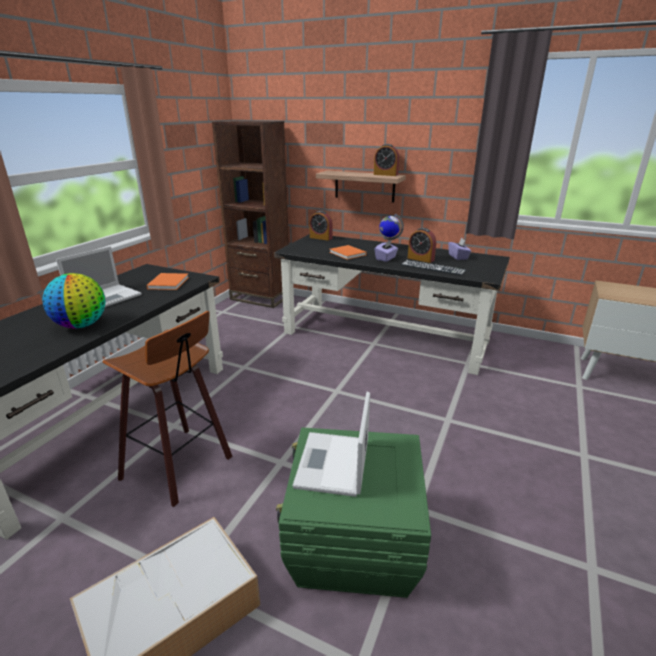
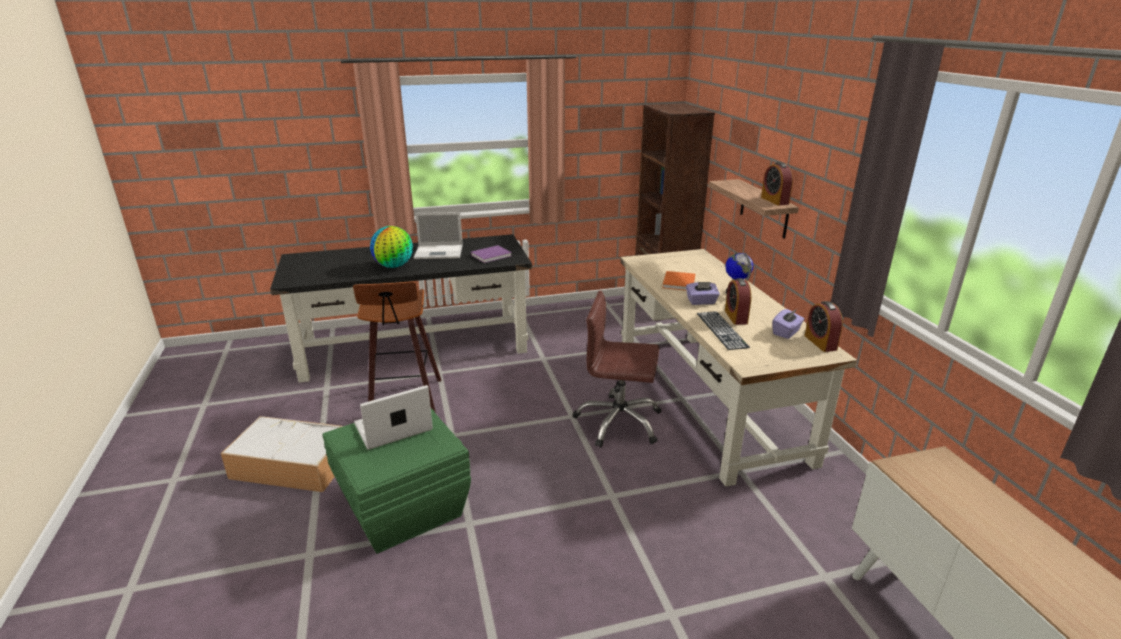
camera: 50 degrees right, 0 degrees up
(169, 282) = (492, 255): orange book -> purple book
(321, 238) = (698, 257): alarm clock -> alarm clock (820, 342)
(369, 377) = (618, 422): none -> brown office chair
(386, 336) = (708, 399): black desk -> beige desk

